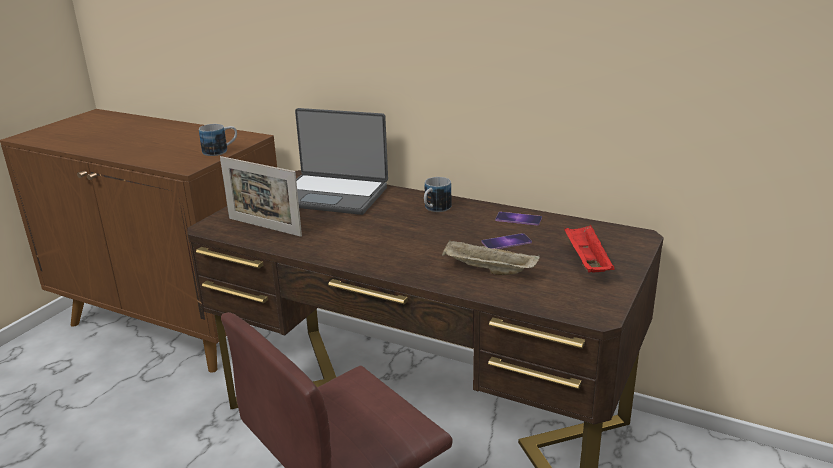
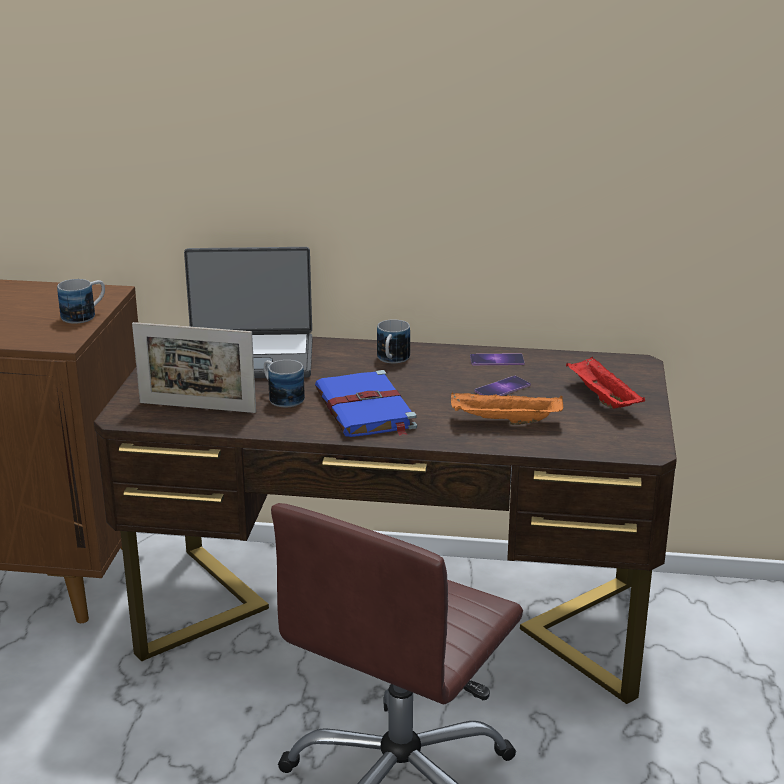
camera: 20 degrees left, 0 degrees up
(330, 227) = (281, 397): none -> mug
(384, 245) = (365, 409): none -> blue book
(487, 270) = (504, 422): beige tray -> orange tray

